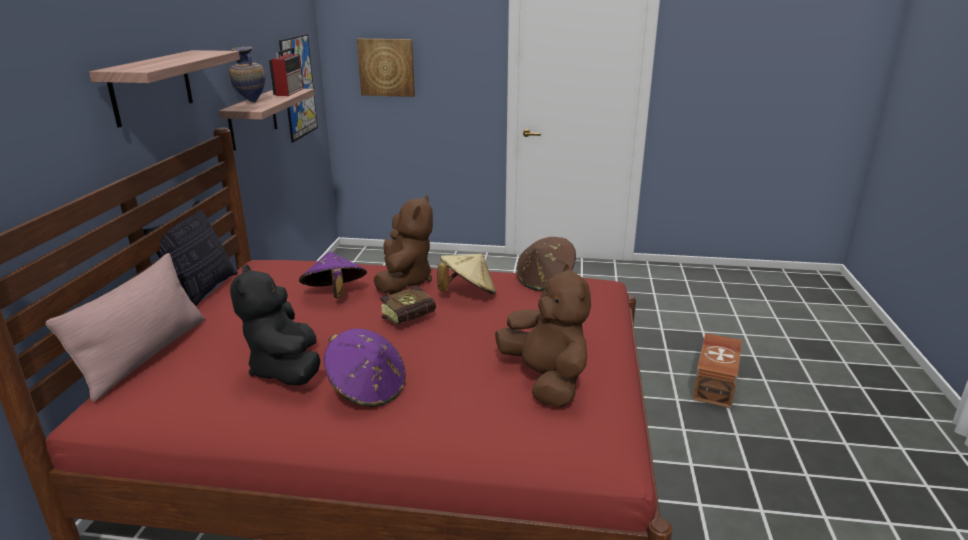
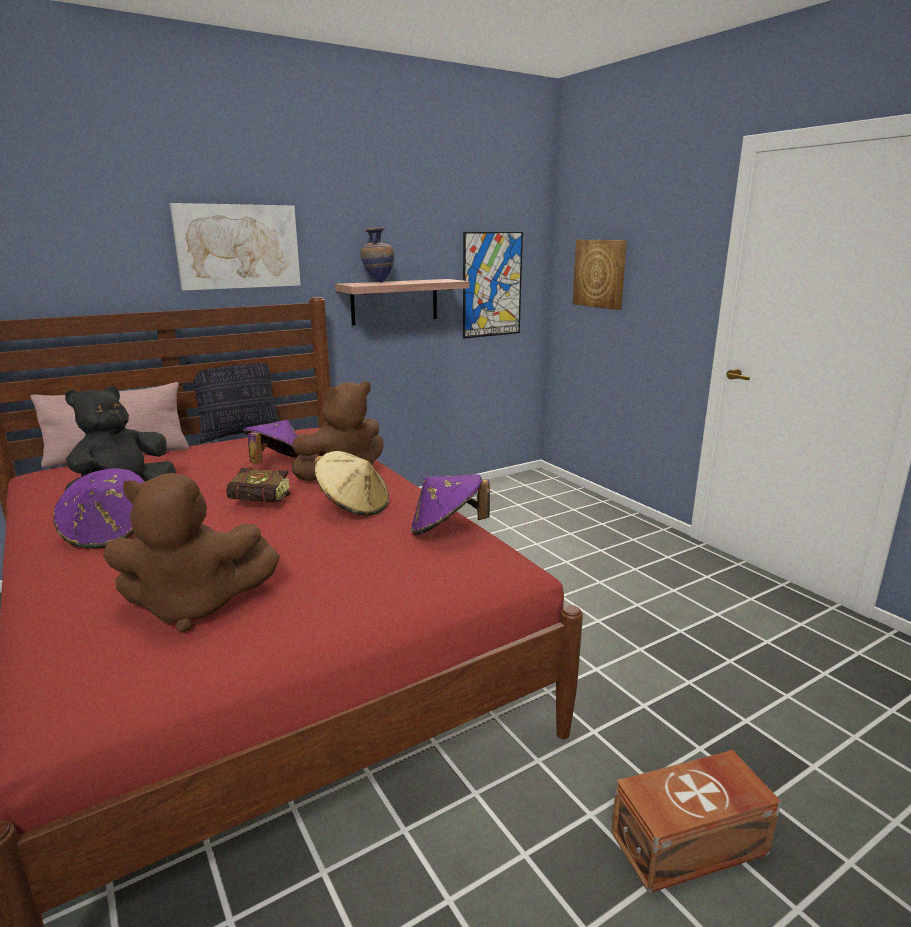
camera: 50 degrees right, 5 degrees down
(152, 87) = (238, 246): shelf -> picture
(290, 92) = (440, 280): radio -> none
(545, 281) = (447, 529): brown hat -> purple hat
(546, 380) = (194, 606): brown plush toy -> brown plush toy turned 60 degrees clockwise

